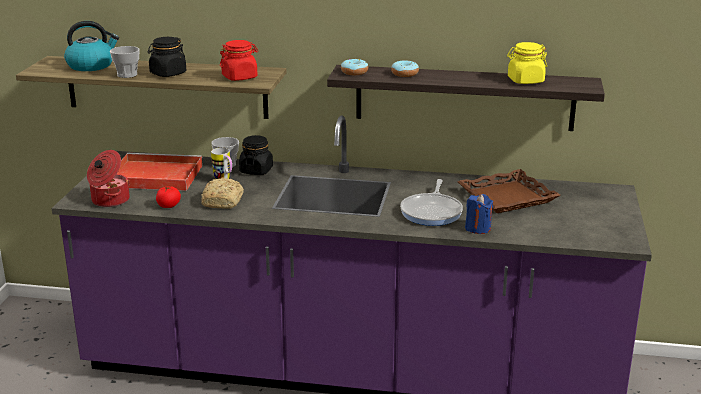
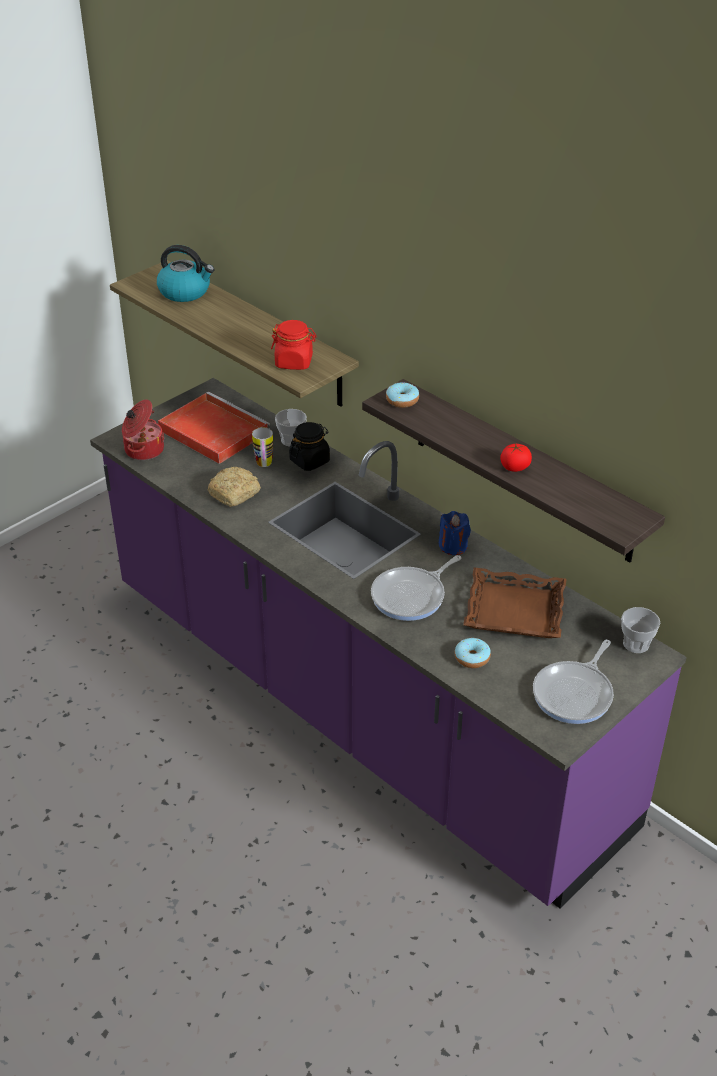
camera: 35 degrees right, 15 degrees up
(127, 75) = (199, 319): cup -> cup (636, 644)
(168, 73) = (236, 331): black jar -> none
(168, 206) = (184, 478): tomato -> tomato (515, 467)
(404, 74) = (450, 423): donut -> donut (472, 658)
(478, 228) = (429, 640): blue candle -> blue candle (453, 546)
(525, 81) = (565, 487): yellow jar -> none
(603, 221) = (575, 694): none -> frying pan

